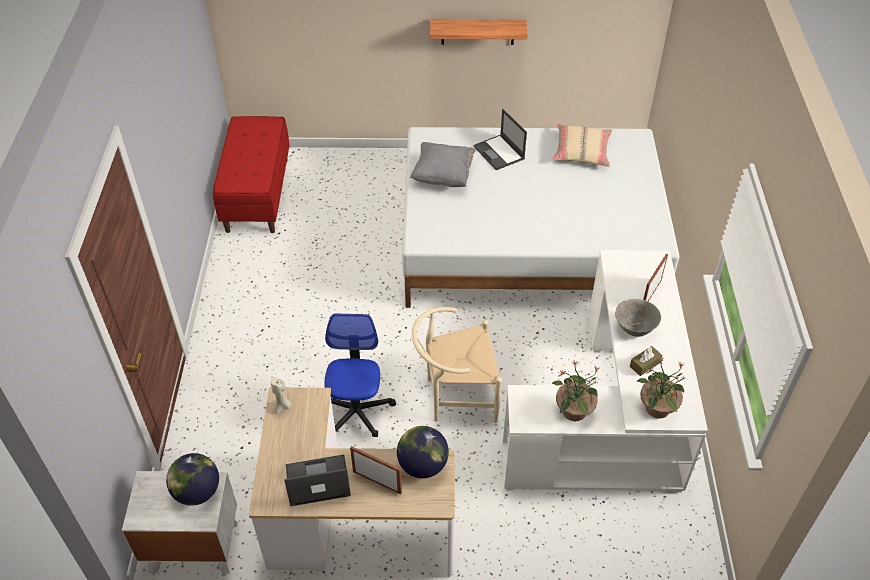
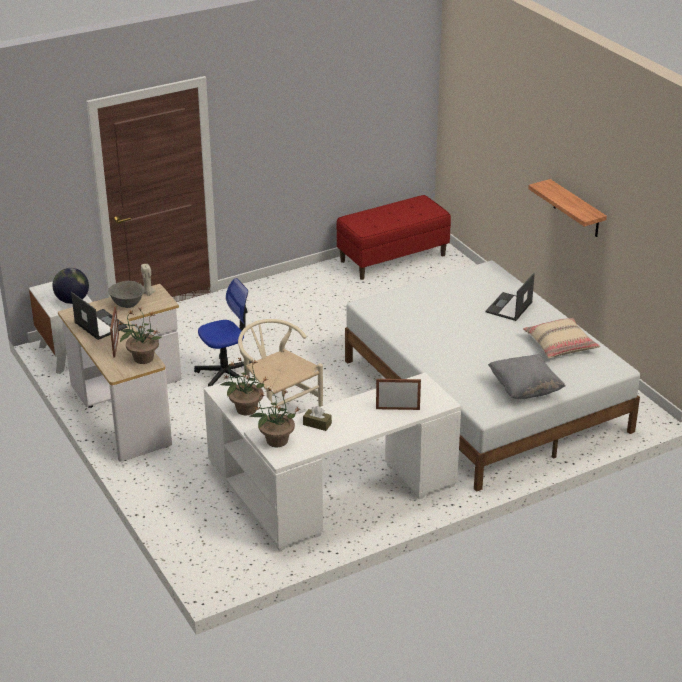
camera: 60 degrees right, 15 degrees down
(423, 465) = (143, 358): globe -> potted plant
(443, 176) = (450, 291): grey pillow -> grey pillow (524, 389)
(634, 329) = (351, 410): grey bowl -> grey bowl (127, 304)

